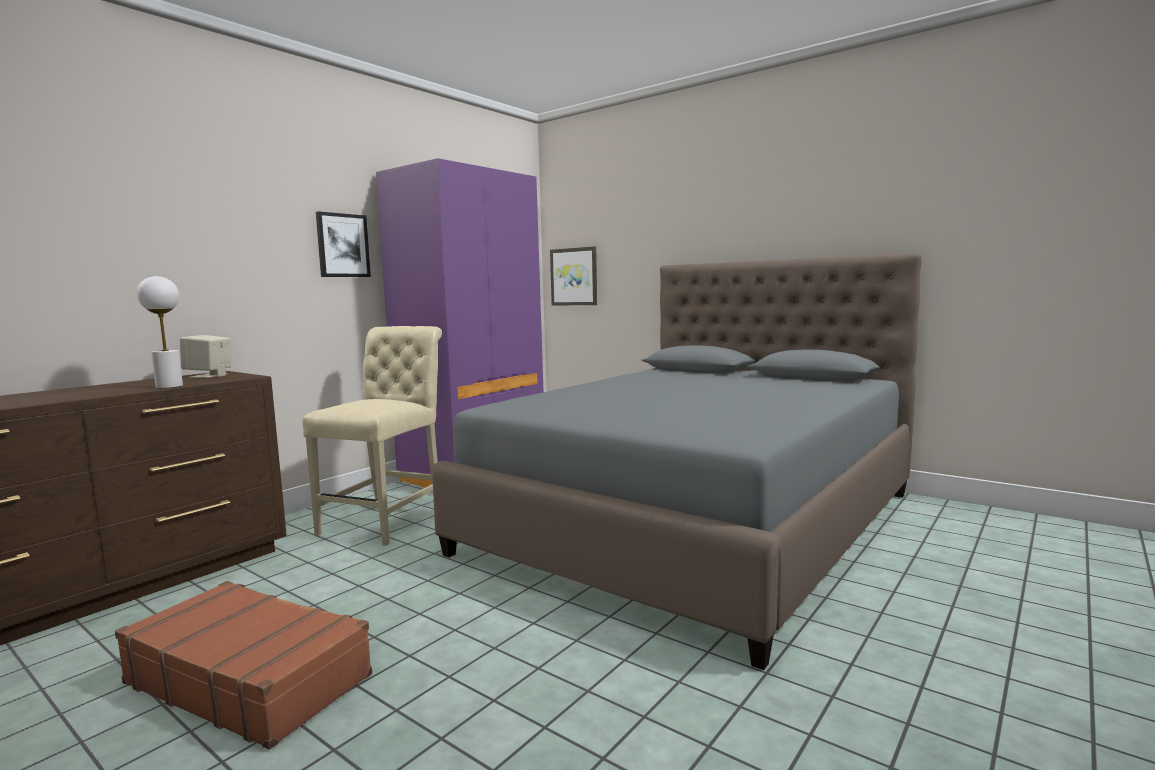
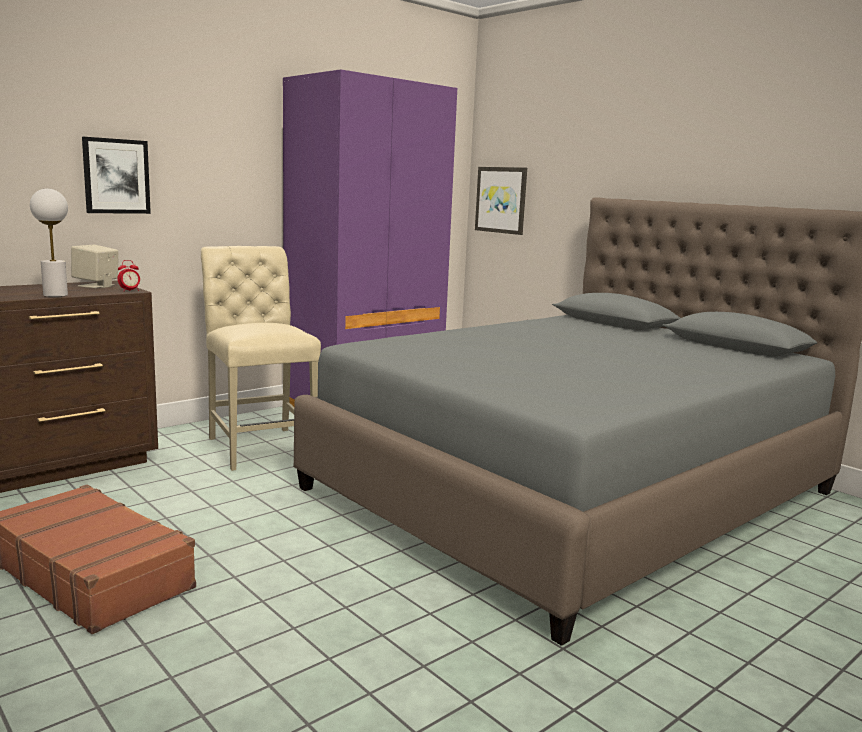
camera: 10 degrees right, 5 degrees up
(247, 377) = (130, 290): none -> alarm clock
(342, 245) = (242, 156): picture -> picture (116, 176)
(387, 520) = (260, 445): beige chair -> beige chair turned 60 degrees counterclockwise

